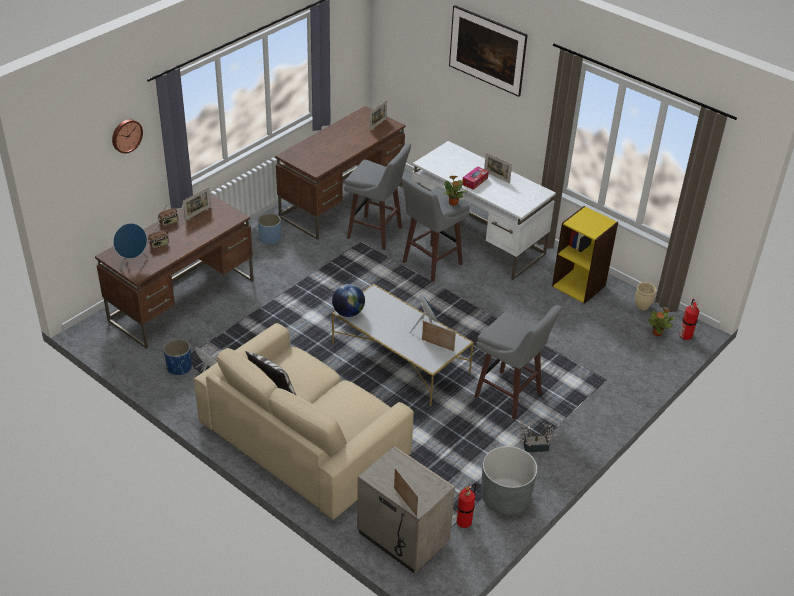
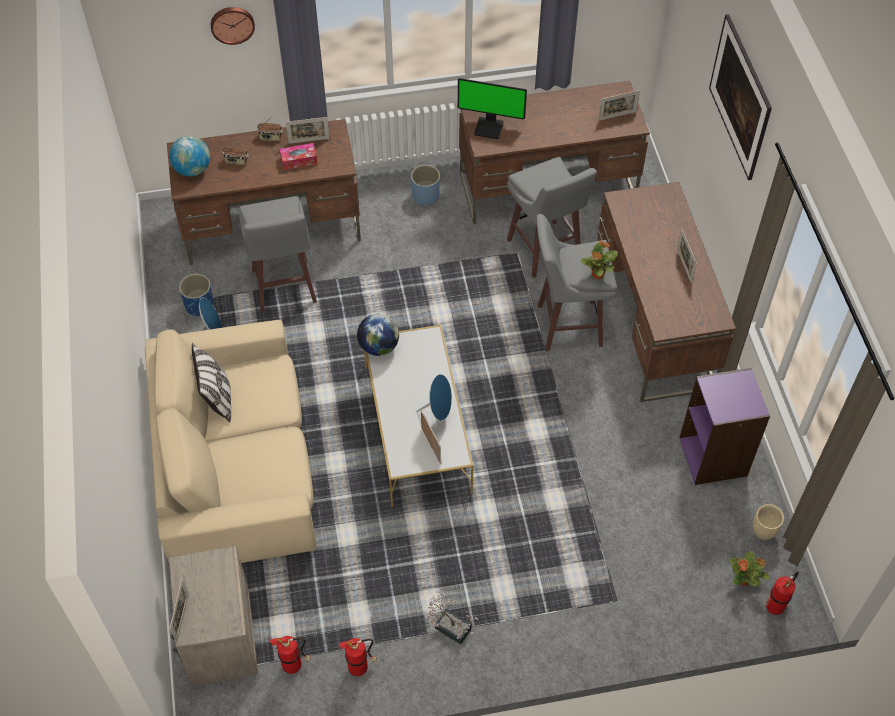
camera: 40 degrees right, 15 degrees up
(132, 262) = (193, 169): blue speaker -> globe
(308, 159) = (489, 127): none -> monitor
(475, 181) = (651, 258): tissue box -> tissue box (299, 160)
(477, 240) = (653, 323): white desk -> brown desk
(505, 498) = (360, 667): grey planter -> fire extinguisher
(509, 396) = (486, 549): grey stool -> grey stool (284, 288)
(579, 285) = (714, 456): yellow bookcase -> purple bookcase

